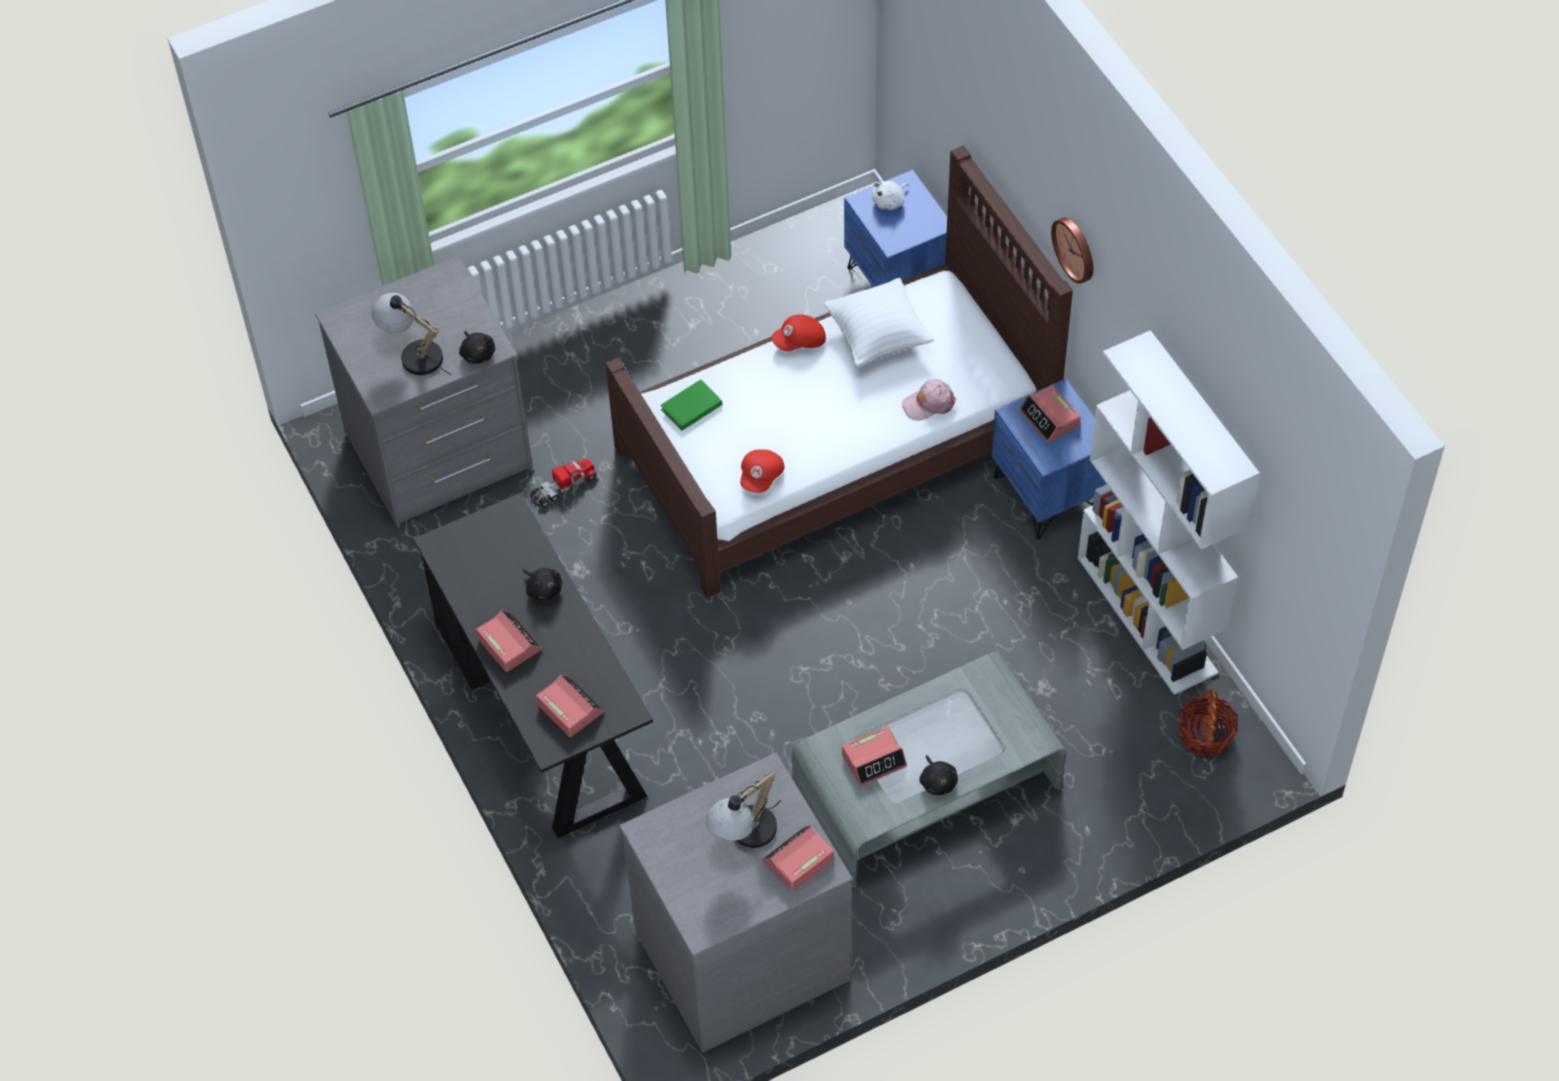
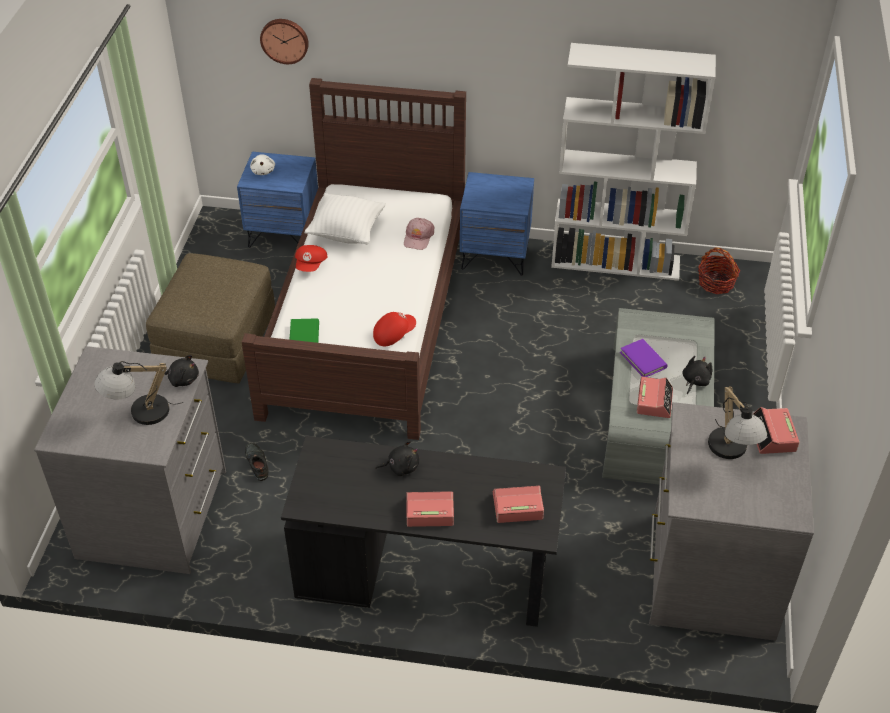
camera: 55 degrees left, 10 degrees down
(563, 487) = (257, 463): toy truck -> black shoe
(689, 341) = (217, 341): none -> brown ottoman
(762, 477) = (393, 334): red cap -> red cap turned 90 degrees counterclockwise
(929, 717) = (643, 360): none -> purple book
(938, 782) = (695, 381): black plush toy -> black plush toy turned 75 degrees counterclockwise
(1049, 419) = (490, 191): alarm clock -> none
(1075, 249) = (462, 55): wall clock -> wall clock (285, 40)

